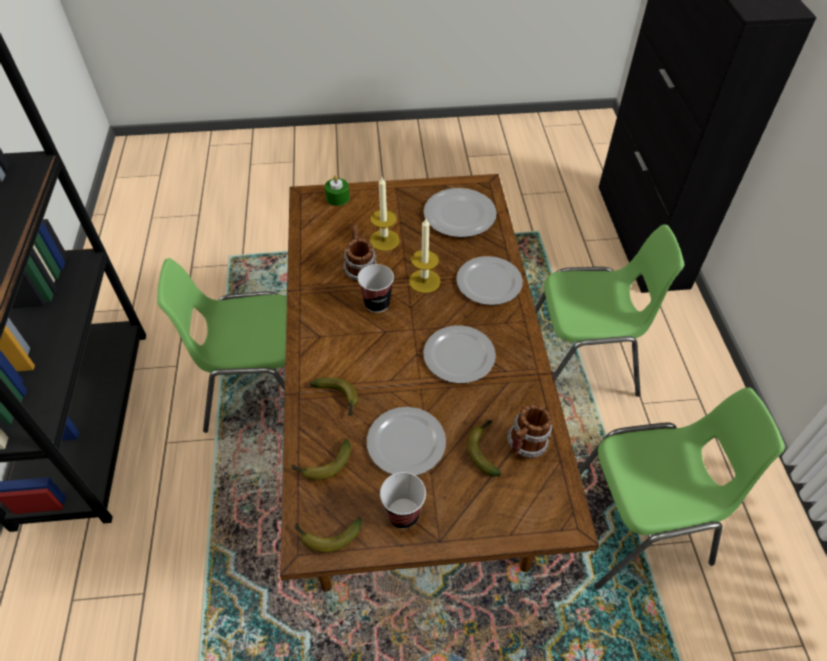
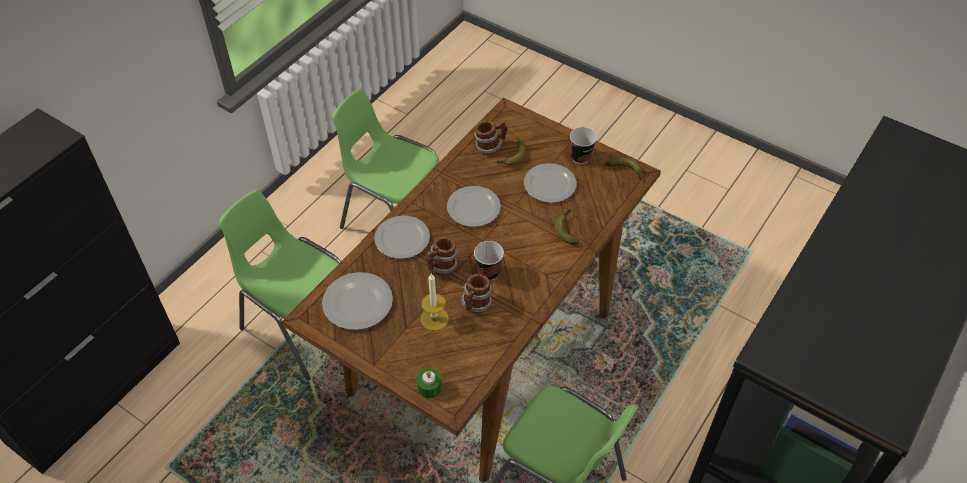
camera: 140 degrees left, 0 degrees up
(323, 465) = (603, 201): banana -> none
(424, 281) = (441, 267): candle -> mug

